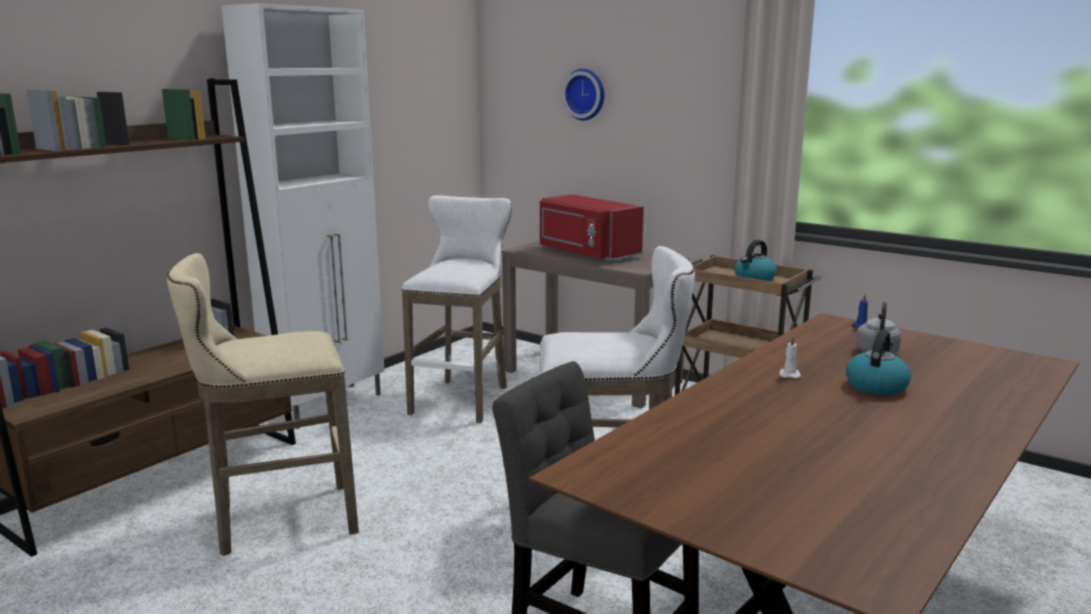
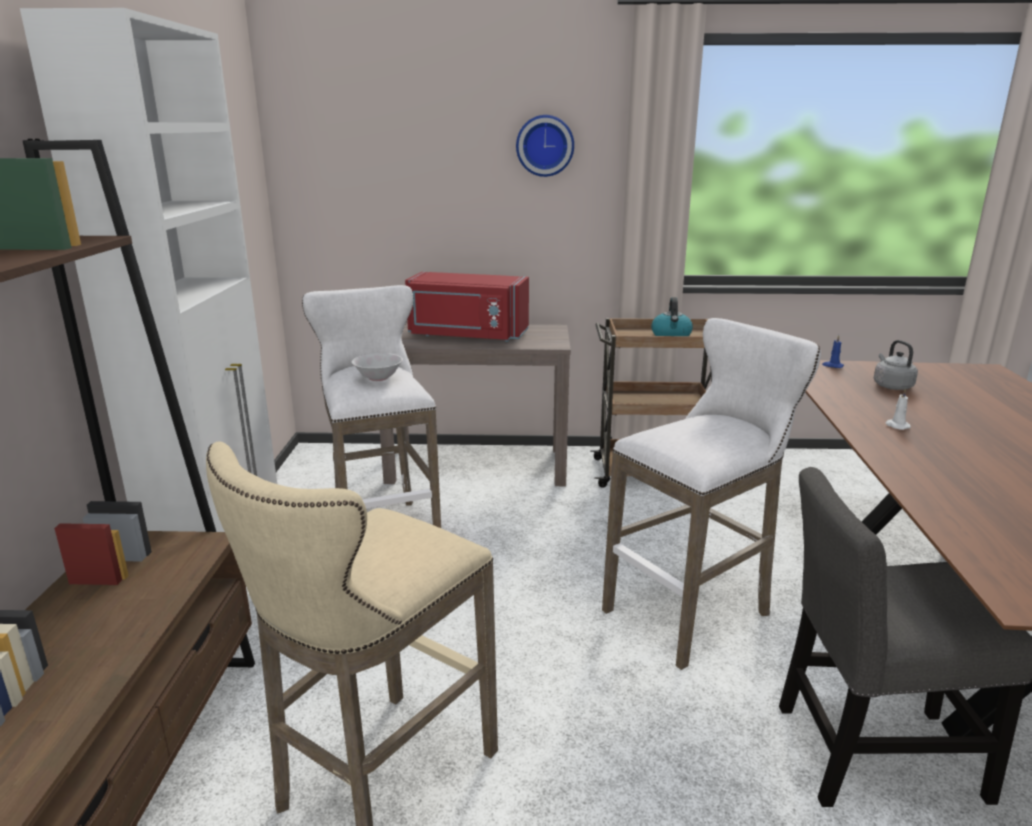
camera: 35 degrees left, 5 degrees up
(455, 267) = (378, 378): none -> white bowl
(585, 94) = (425, 155): wall clock -> wall clock (545, 146)
(876, 386) = (963, 419): kettle -> none

